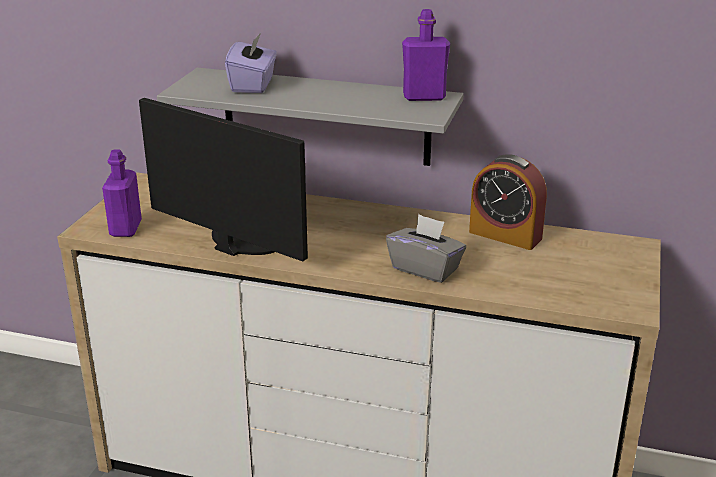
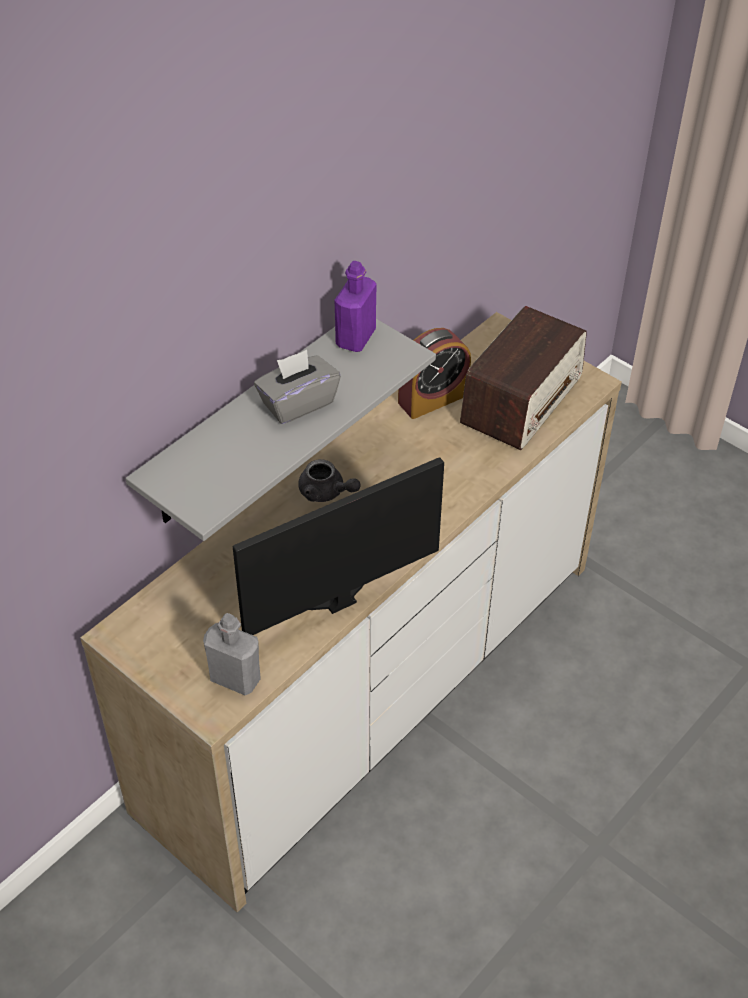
camera: 65 degrees left, 20 degrees up
(126, 229) = (235, 678): purple bottle -> grey bottle
(253, 85) = (228, 447): purple tissue box -> none
(344, 217) = (326, 492): none -> grey teapot
(425, 269) = (462, 474): grey tissue box -> grey tissue box (297, 403)
(558, 277) = (522, 399): none -> radio

